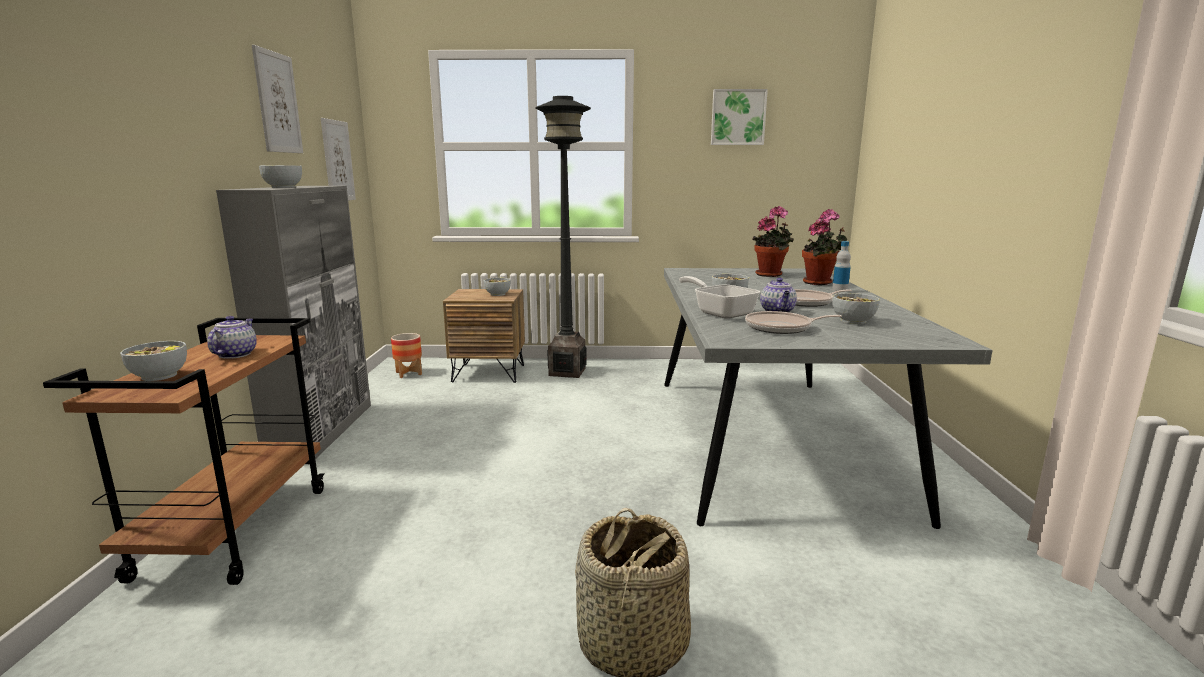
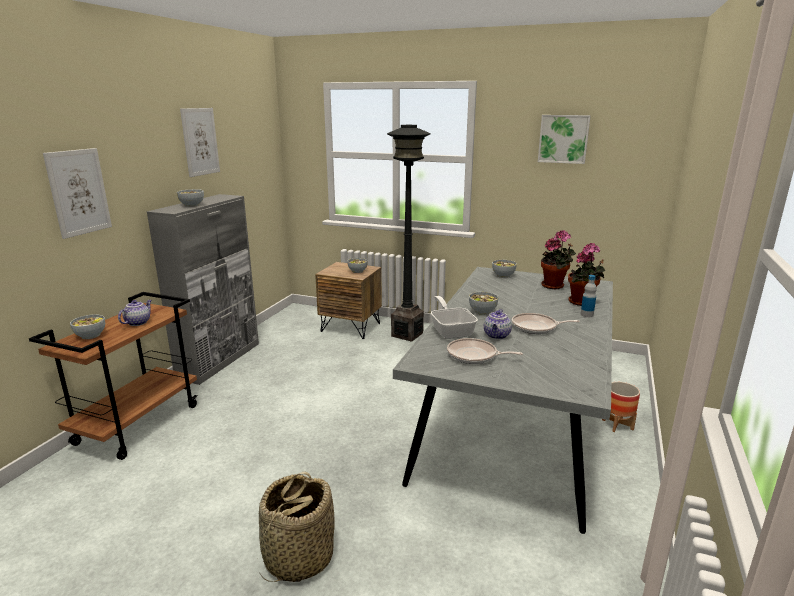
camera: 20 degrees right, 5 degrees up
(338, 161) = (252, 169): picture -> picture (78, 192)
(408, 373) = (298, 319): planter -> planter (617, 424)
(853, 321) = (543, 356): bowl -> bowl (503, 275)

